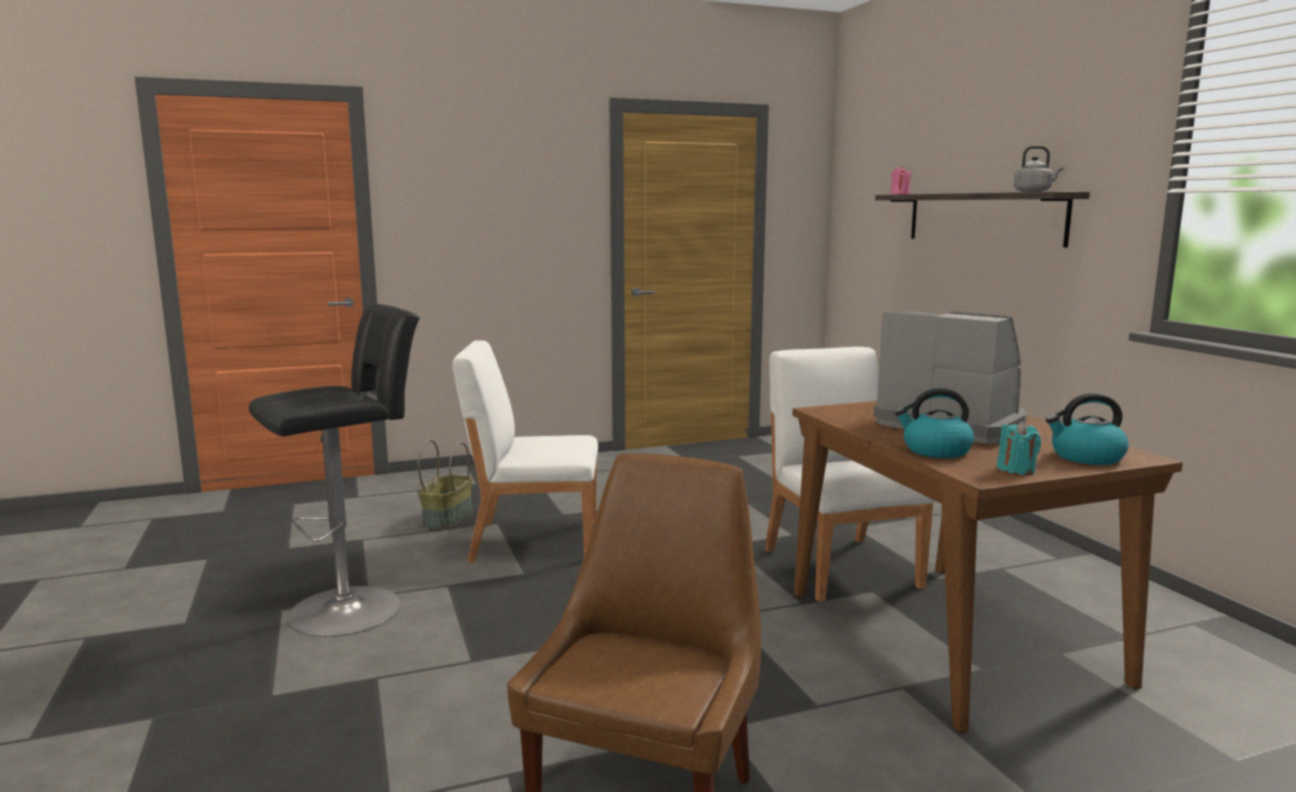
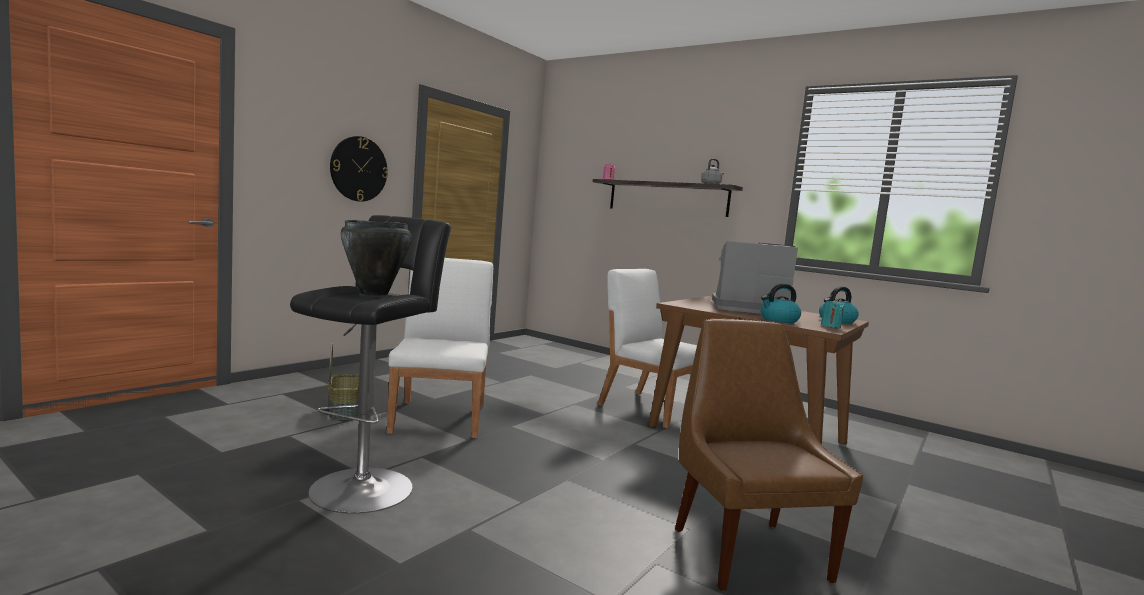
camera: 35 degrees left, 5 degrees down
(333, 397) = (373, 293): none -> black cooking pot
(527, 221) = (358, 169): none -> wall clock
(533, 540) = (440, 418): white chair -> white chair turned 120 degrees clockwise

